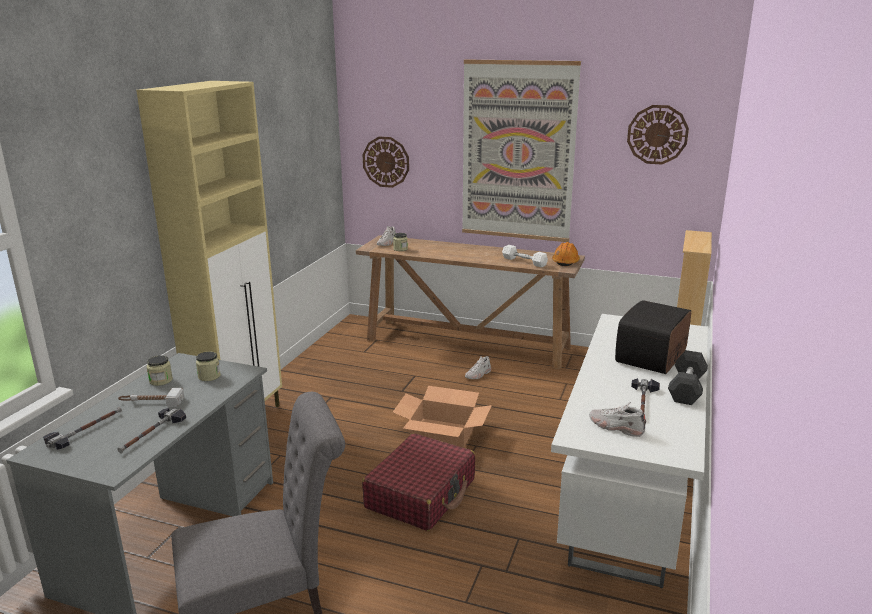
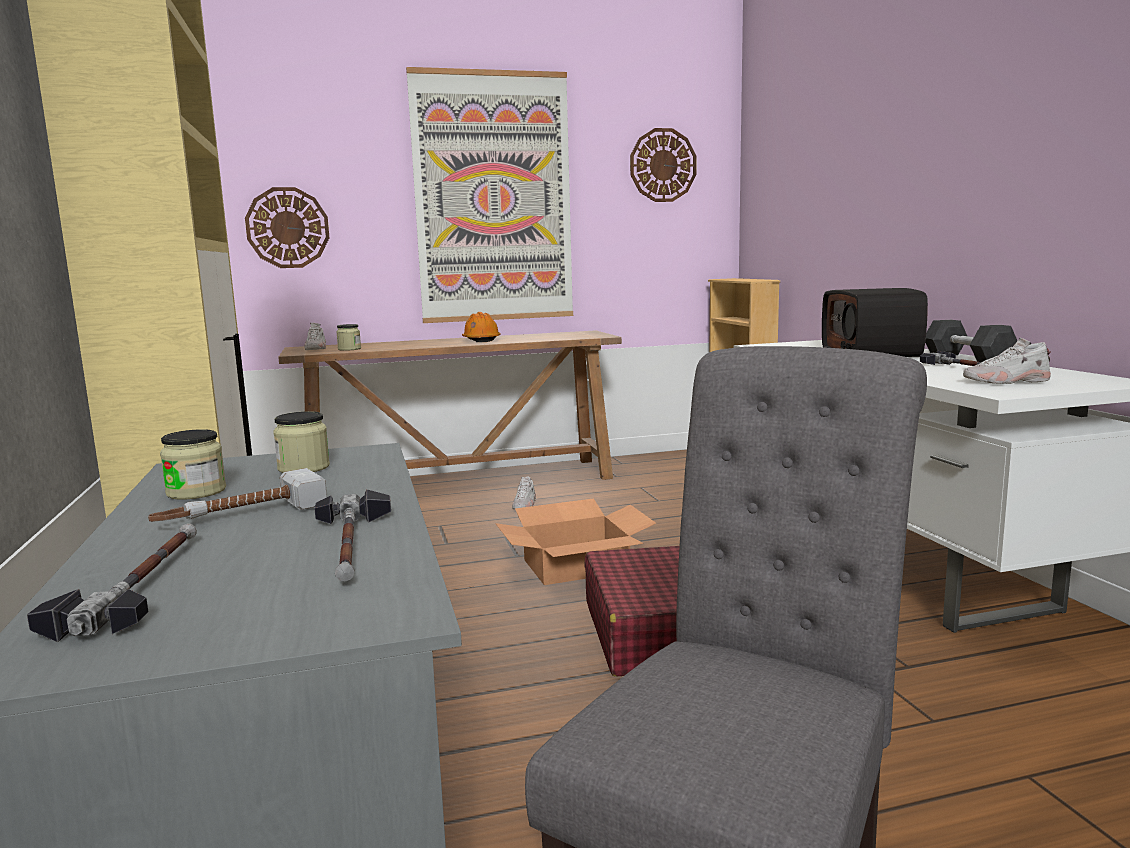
camera: 35 degrees left, 10 degrees down
(524, 262) = (542, 338): white dumbbell -> none
(565, 262) = (589, 334): orange hard hat -> orange hard hat (481, 340)

